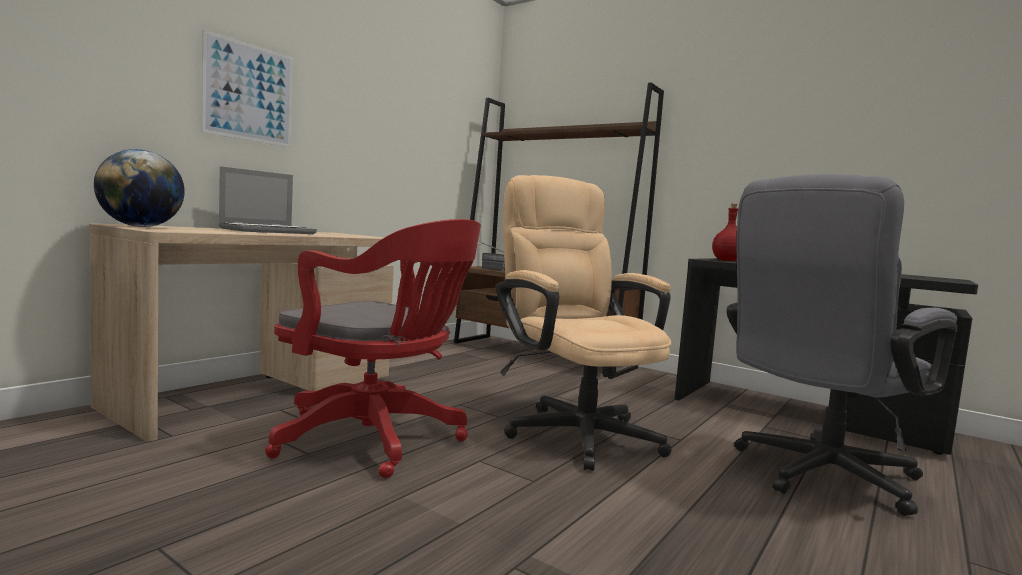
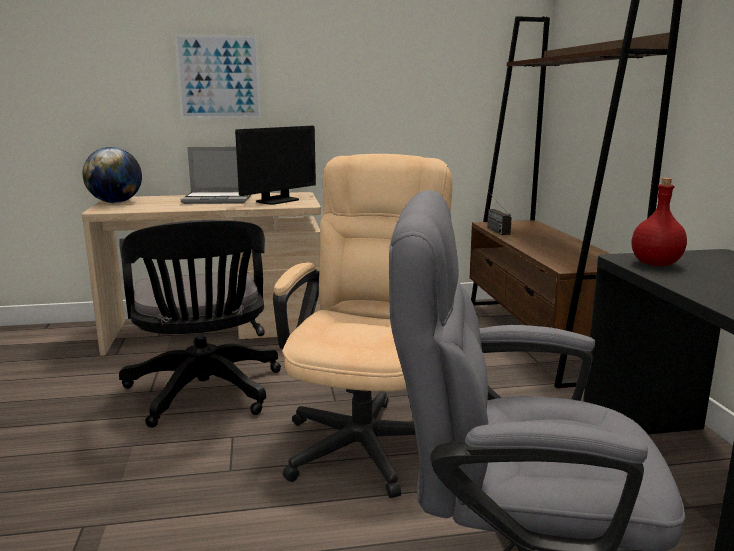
camera: 45 degrees right, 10 degrees up
(338, 234) = (277, 201): none -> monitor
(376, 440) = (205, 394): red office chair -> black office chair

